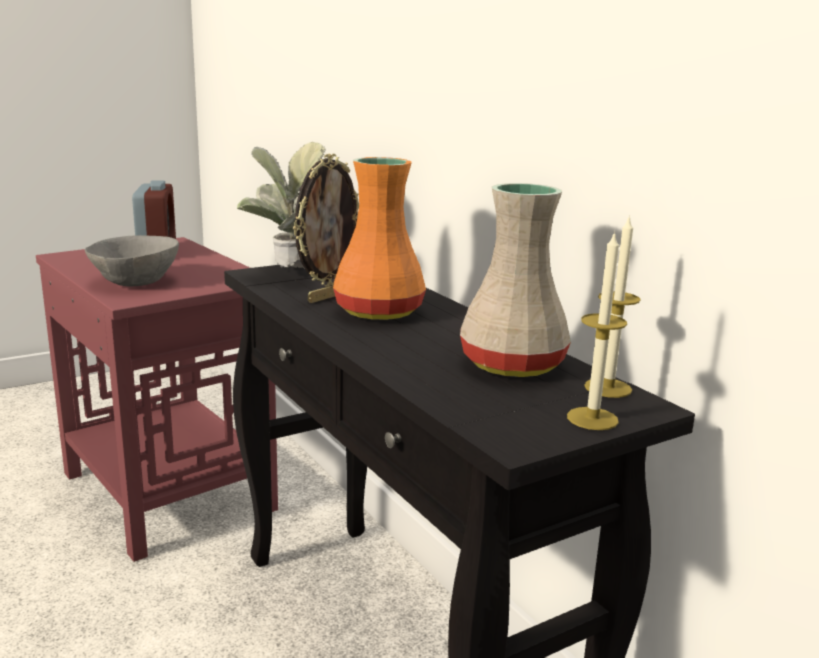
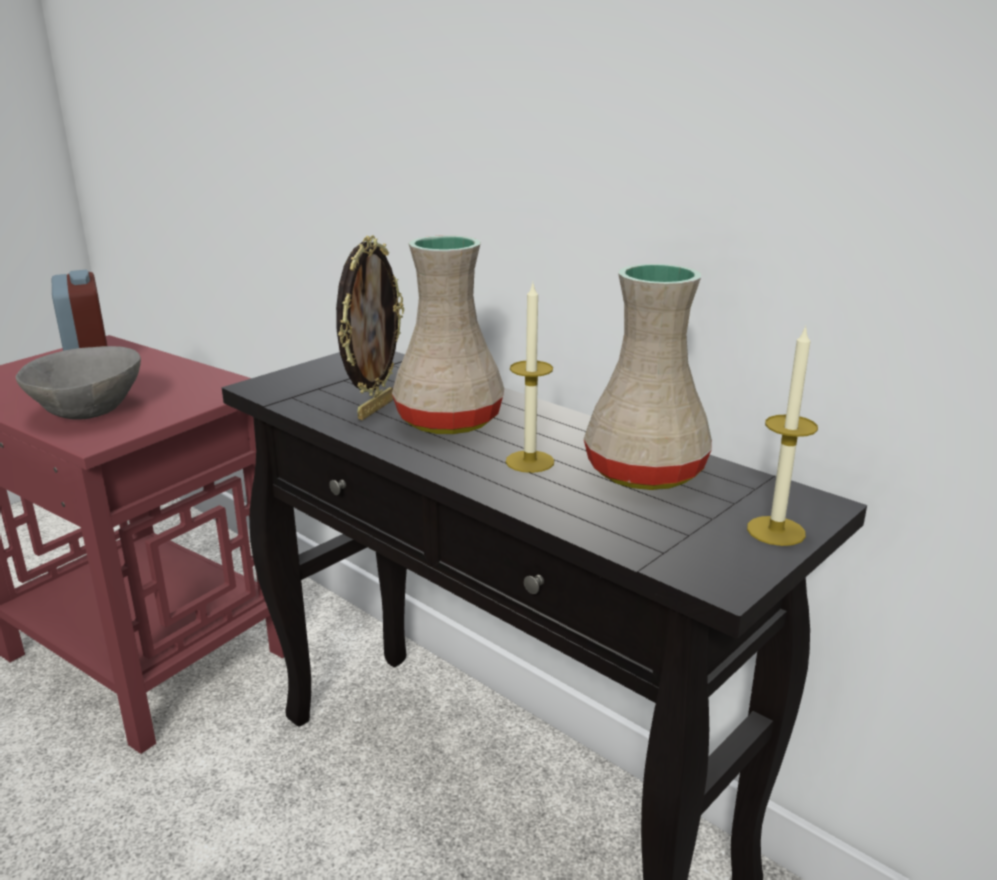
camera: 15 degrees left, 5 degrees up
(286, 274) = (303, 382): potted plant -> none
(377, 311) = (446, 420): orange vase -> beige vase
(608, 388) = (763, 487): candle -> candle (530, 461)

